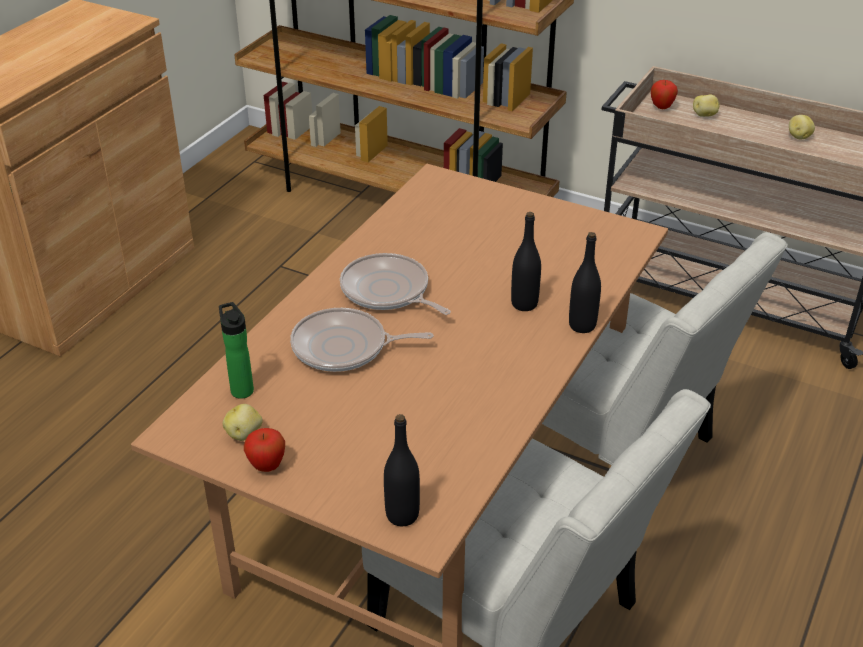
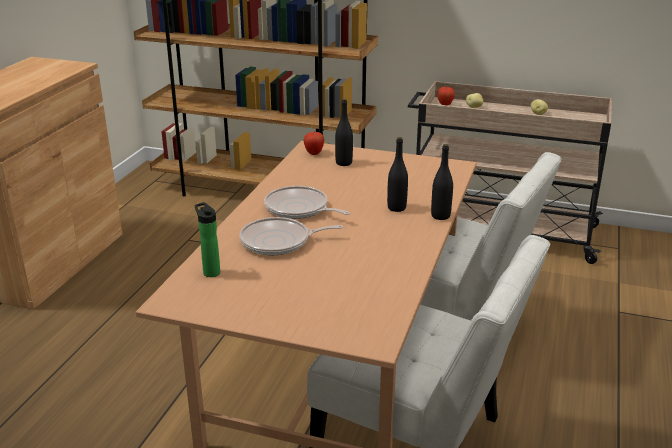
camera: 10 degrees left, 10 degrees down
(244, 434) = (221, 297): potato -> none
(267, 466) = (244, 314): apple -> apple (314, 153)
(402, 515) = (355, 332): black bottle -> black bottle (343, 163)

